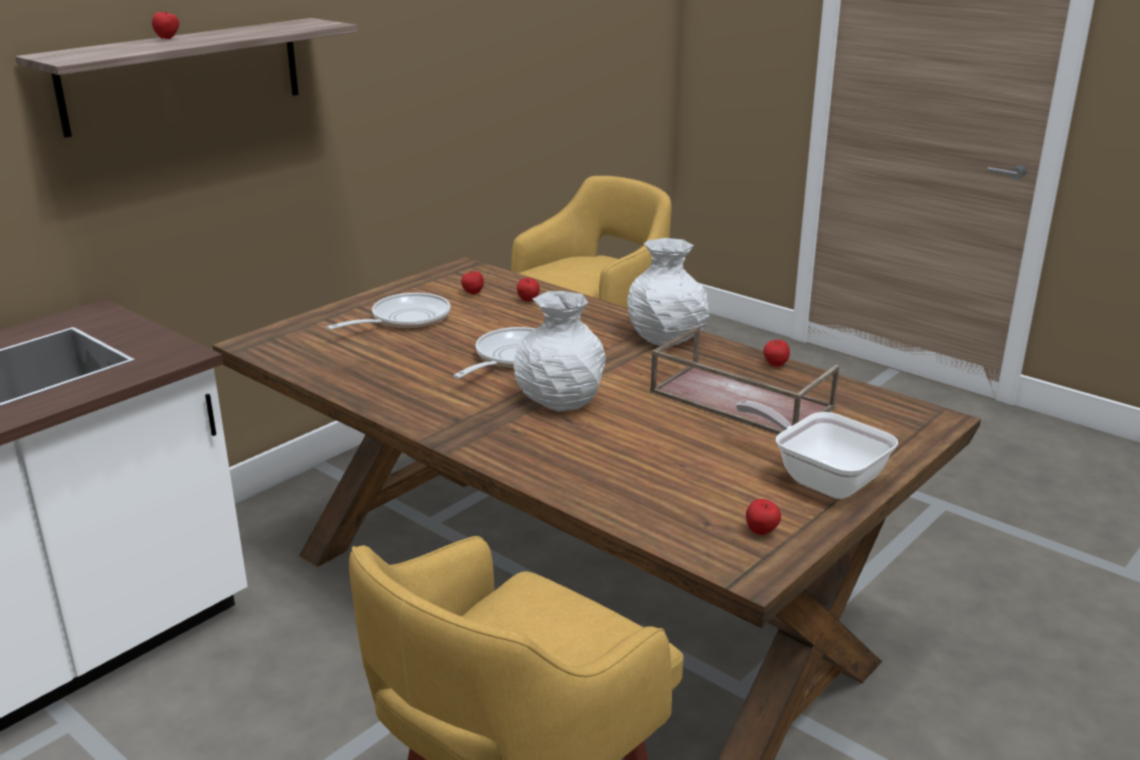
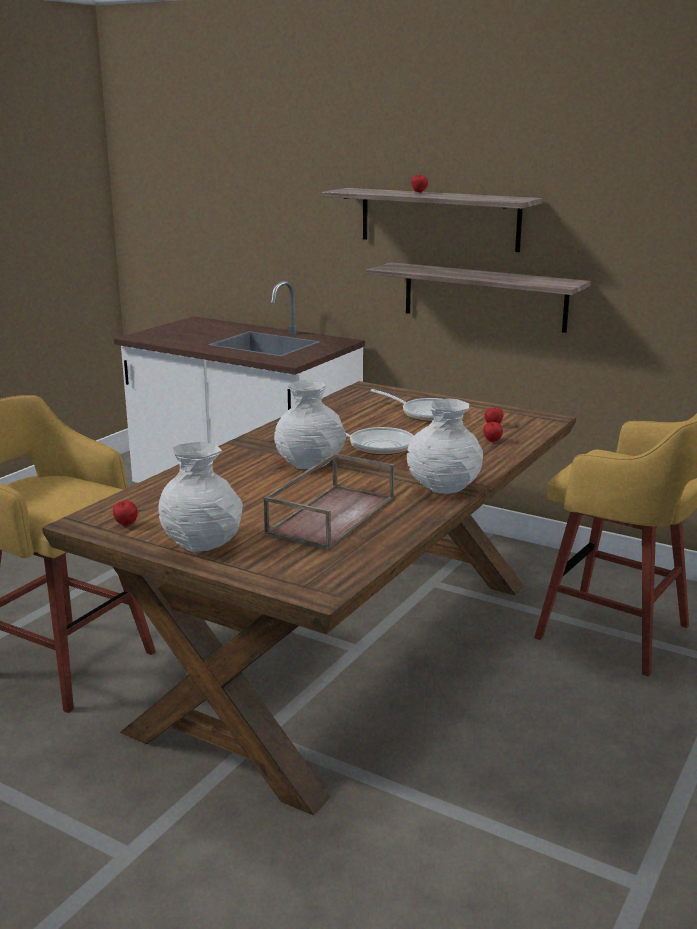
camera: 80 degrees right, 5 degrees down
(264, 167) = (484, 296): none -> shelf
(775, 366) = (408, 528): apple -> none
(820, 478) = (203, 543): frying pan -> white vase

